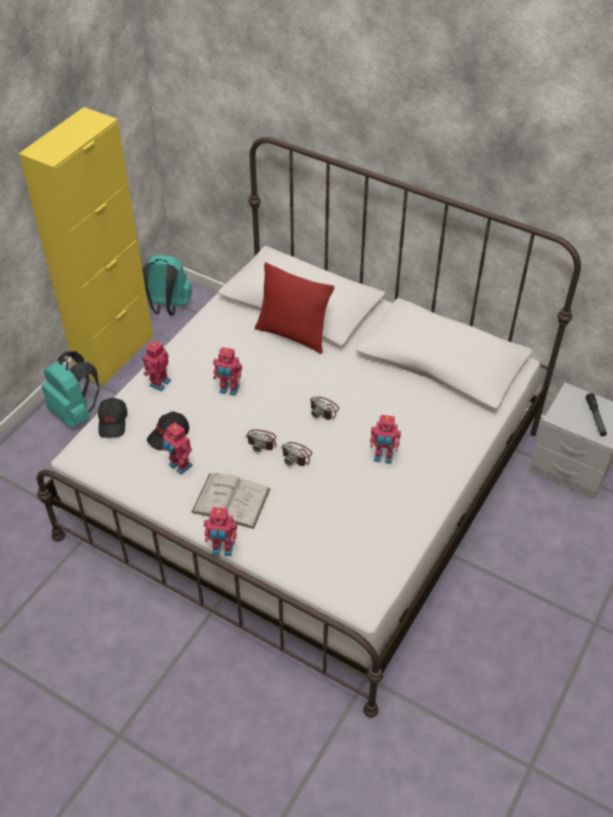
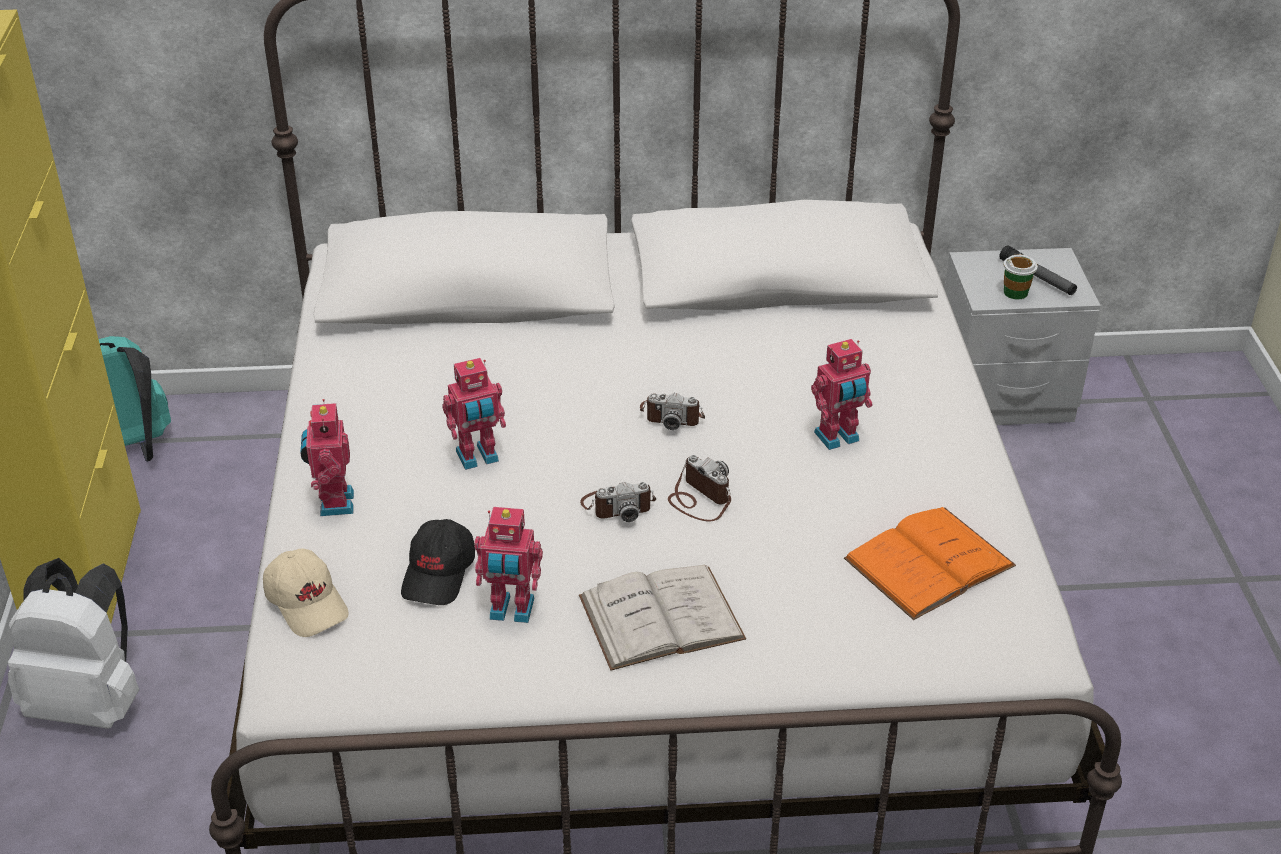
camera: 35 degrees left, 10 degrees down
(75, 412) = (90, 702): turquoise backpack -> white backpack
(113, 422) = (307, 603): black cap -> beige cap
(222, 549) = (729, 697): toy robot -> none
(293, 334) = (505, 335): red pillow -> none
(297, 455) = (699, 498): camera -> camera turned 135 degrees counterclockwise
(361, 537) = (929, 562): none -> orange book
(575, 421) = (1015, 292): none -> cup

